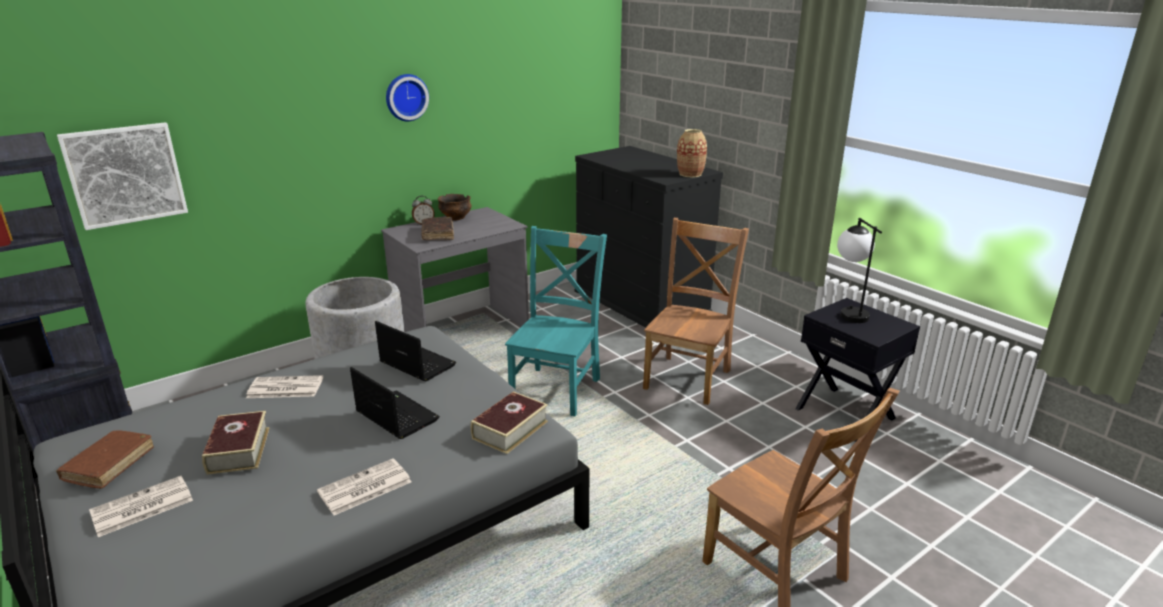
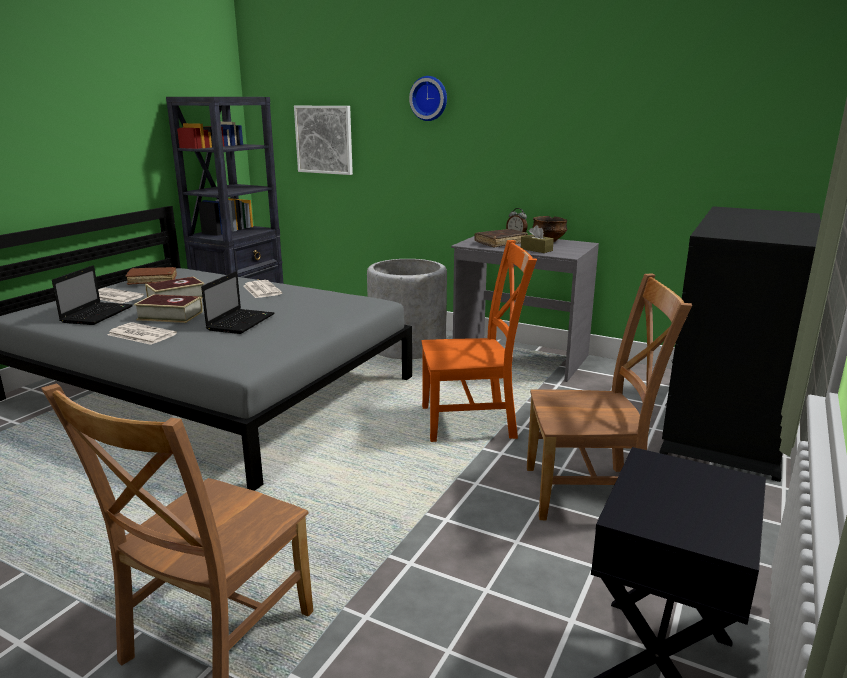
camera: 65 degrees right, 5 degrees down
(405, 97) = (528, 108): wall clock -> wall clock (429, 98)
(416, 364) = (324, 310): laptop -> laptop (98, 314)
(480, 229) = (536, 249): none -> brown tissue box
(510, 430) = (237, 357): book -> book (170, 316)
(557, 389) = (472, 422): turquoise chair -> orange chair
(690, 174) = (767, 238): vase -> none
(848, 312) = (702, 483): table lamp -> none

